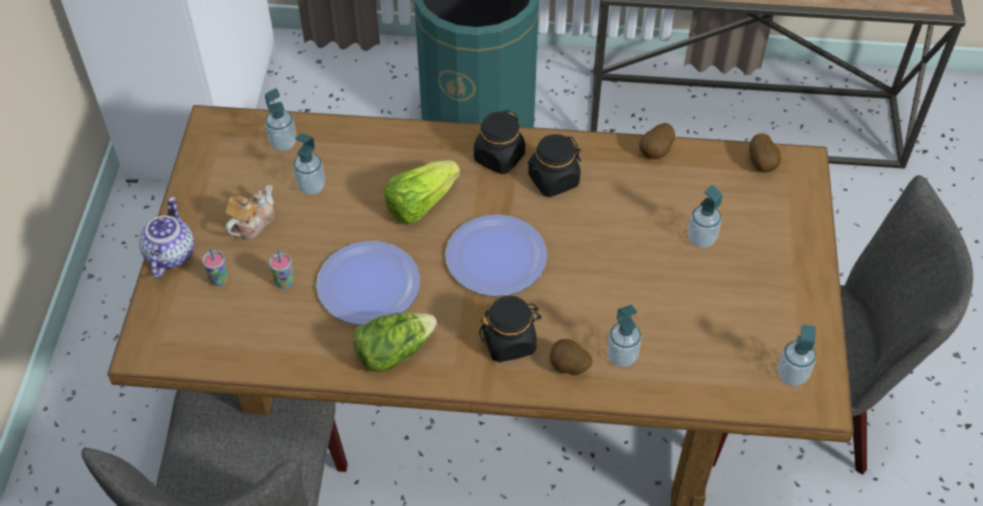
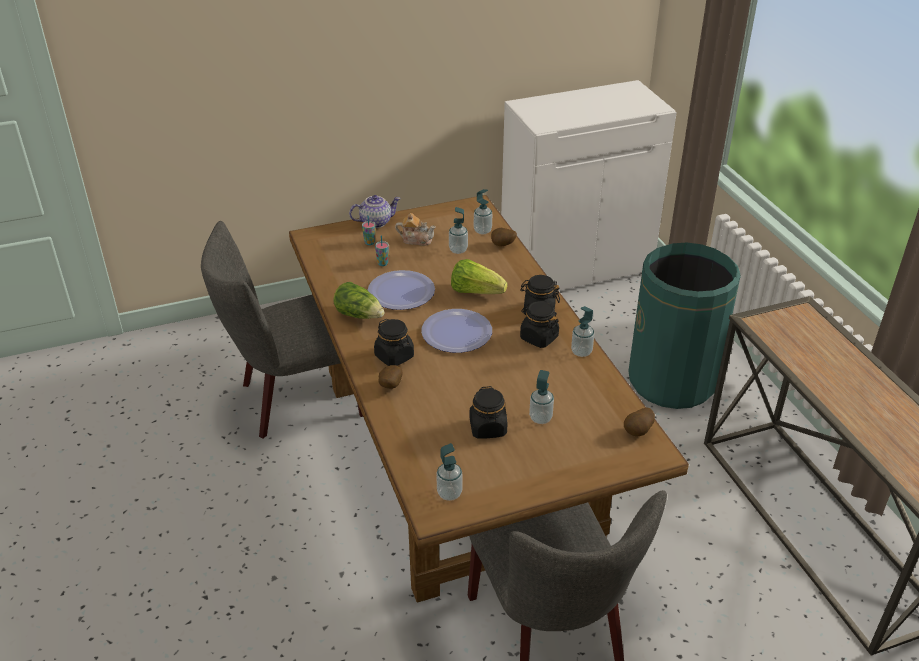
camera: 65 degrees right, 15 degrees down
(622, 356) = (413, 406): soap dispenser -> soap dispenser (581, 352)
(656, 152) = (603, 376): potato -> potato (502, 246)
(696, 295) = (488, 428): none -> black jar

